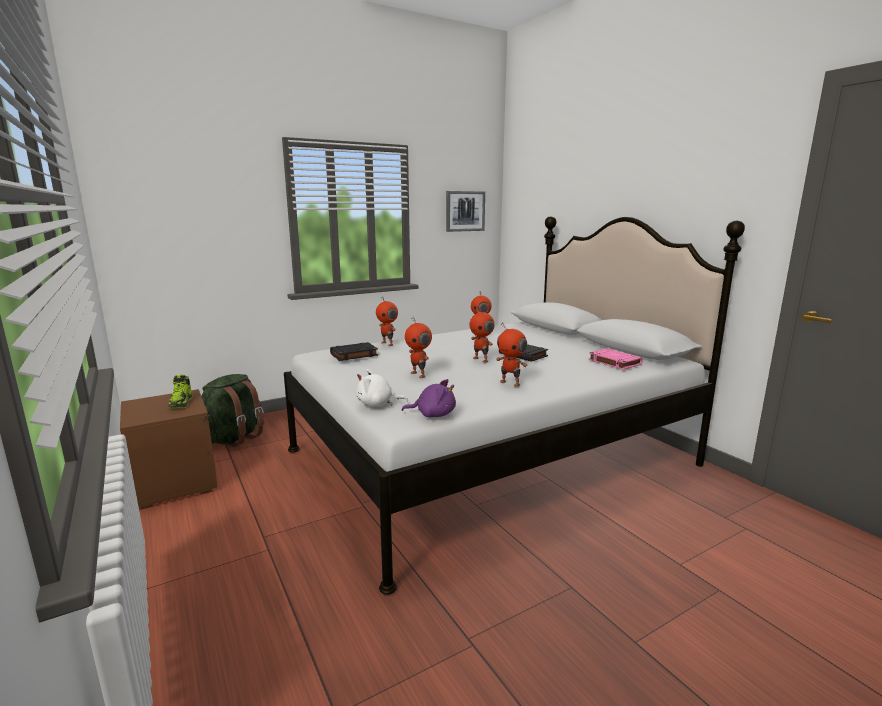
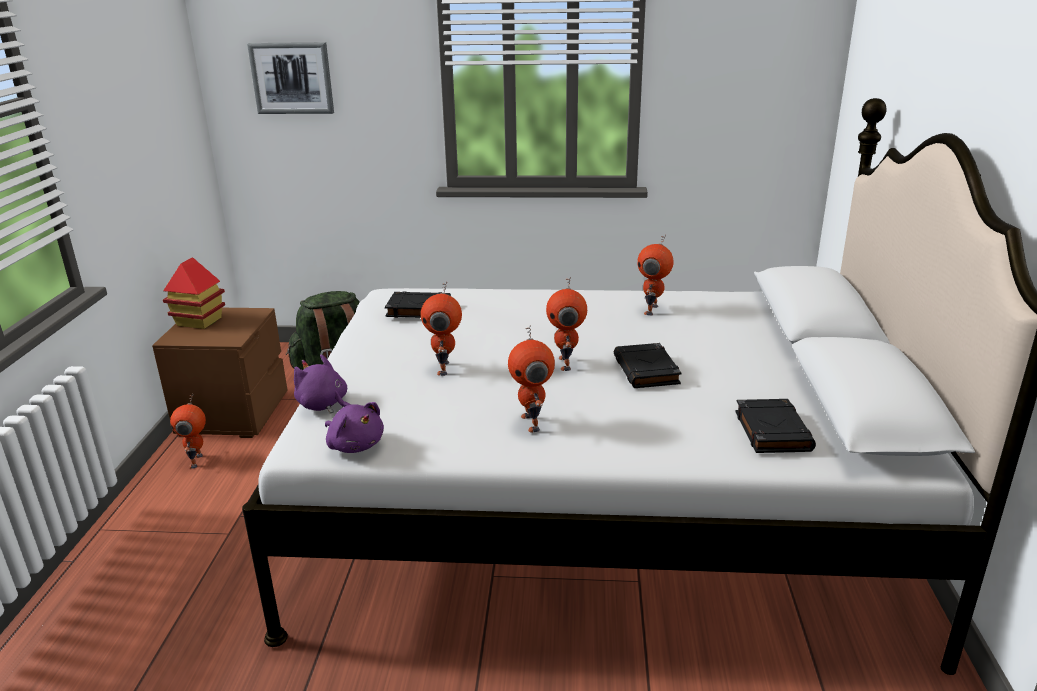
camera: 35 degrees right, 10 degrees up
(142, 407) = (199, 321): none -> toy house
(181, 403) = (235, 325): shoe -> none
(377, 404) = (324, 405): white plush toy -> purple plush toy
(388, 344) = (496, 297): toy robot -> toy robot (197, 461)
(465, 211) = (759, 64): picture -> picture (292, 78)
(614, 362) = (771, 430): pink book -> black book

